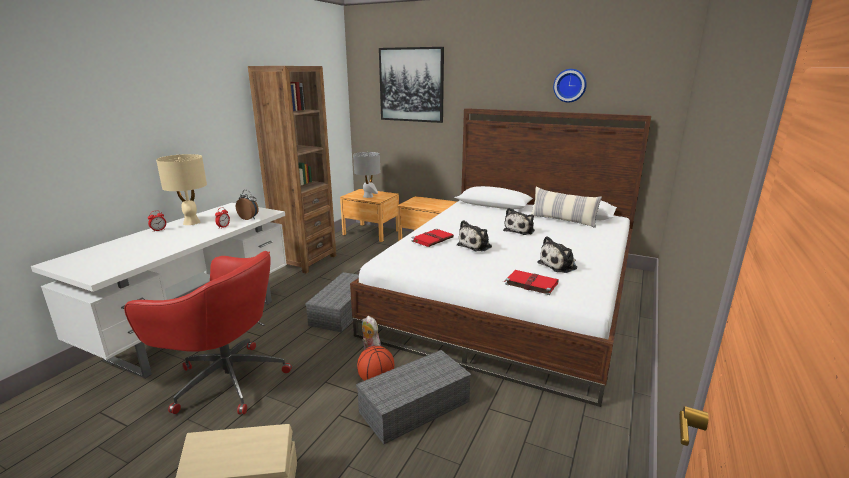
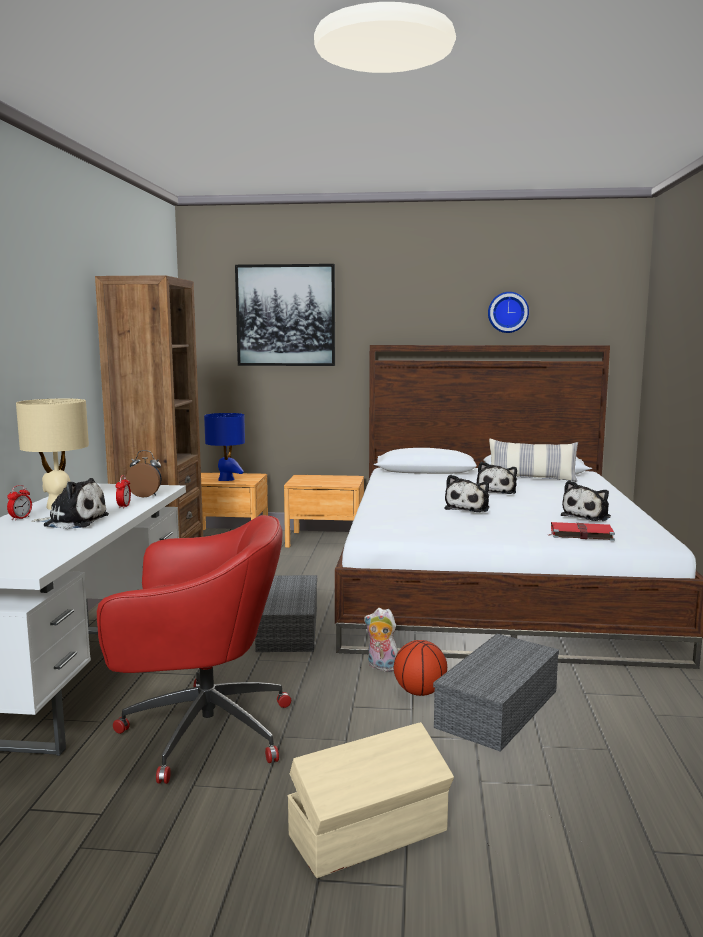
camera: 20 degrees left, 10 degrees down
(179, 237) = (73, 521): none -> plush toy
(368, 196) = (226, 479): grey table lamp -> blue table lamp
(433, 239) = (406, 507): red book -> none

